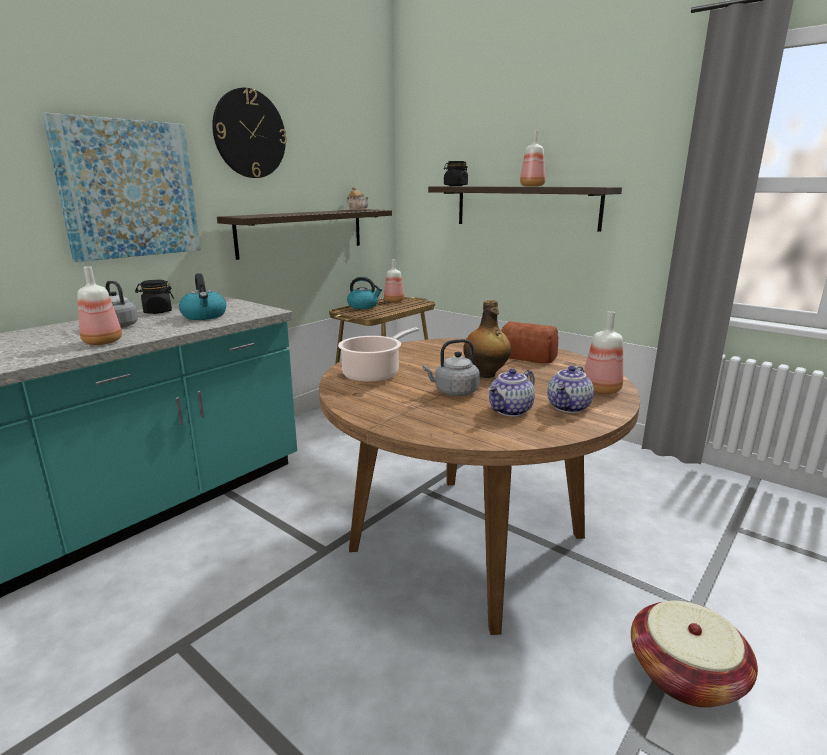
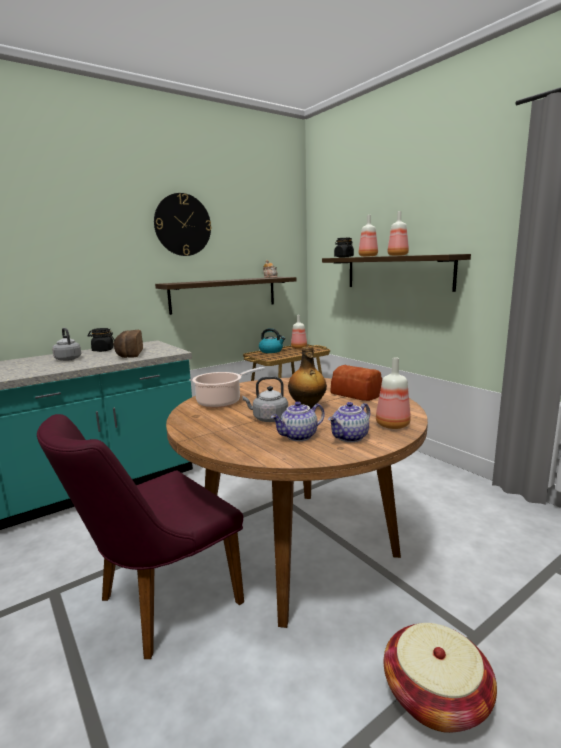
camera: 15 degrees right, 5 degrees down
(103, 341) = (47, 369): bottle -> bottle (368, 256)
(129, 189) = (90, 266): picture -> none
(204, 316) = (128, 354): kettle -> bread
(333, 636) = (157, 605): none -> purple chair

